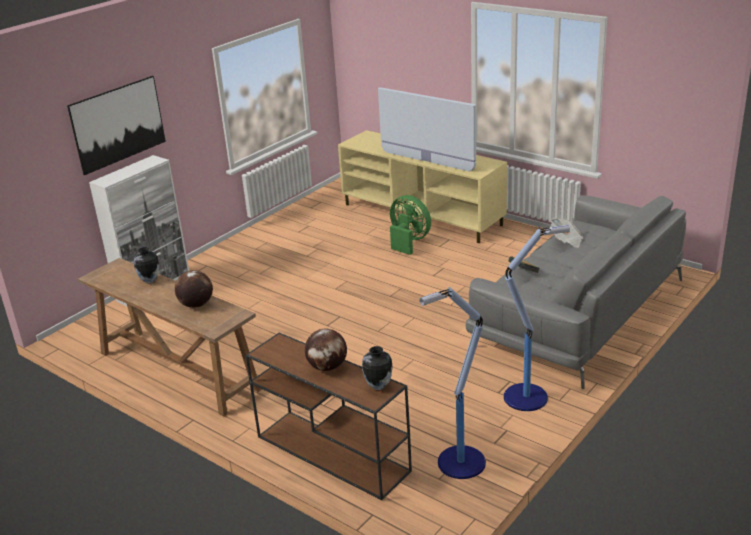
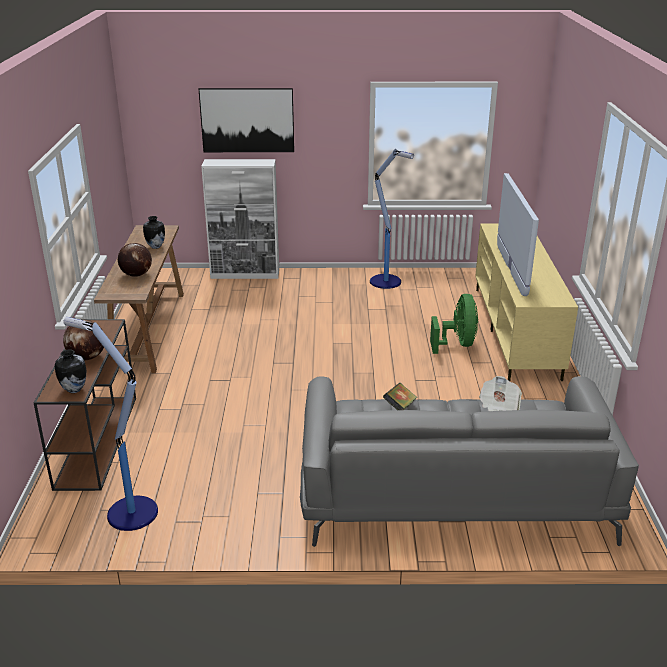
camera: 50 degrees right, 0 degrees up
(527, 397) = (266, 514): floor lamp -> floor lamp (386, 282)

